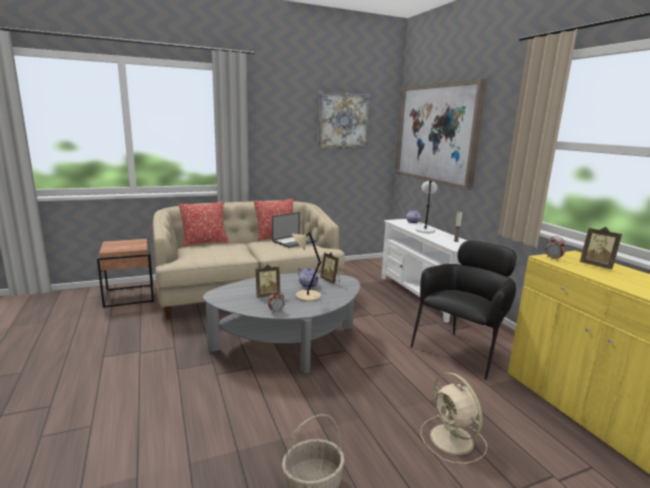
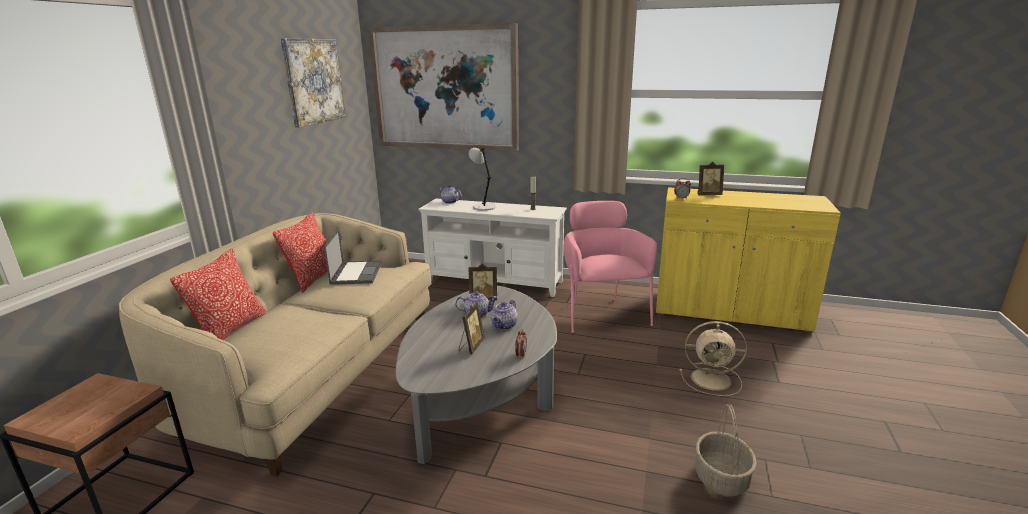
camera: 50 degrees left, 5 degrees up
(306, 296) = (504, 325): beige table lamp -> teapot
(461, 350) = (602, 313): black armchair -> pink armchair

